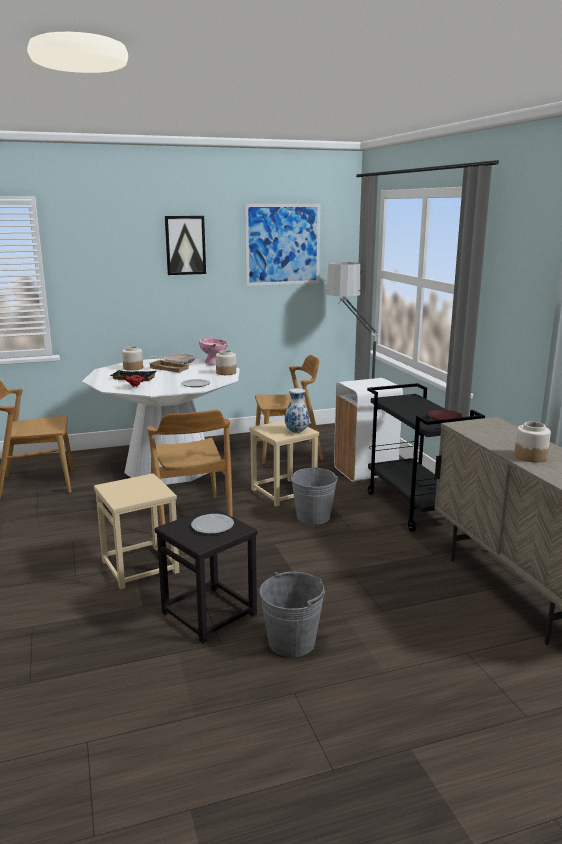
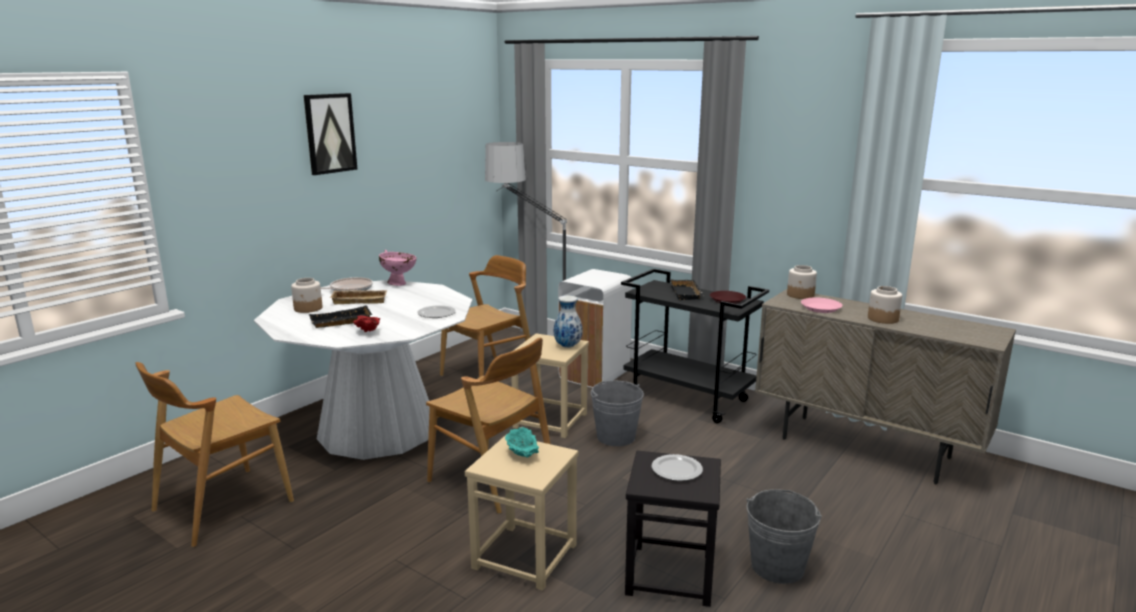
camera: 35 degrees left, 0 degrees up
(139, 487) = (522, 455): none -> turquoise bowl
(226, 373) = (440, 293): jar -> jar (800, 295)
(282, 244) = (431, 125): picture -> none
(420, 408) = (687, 293): none -> black tray
(488, 436) = (820, 308): none -> pink plate

